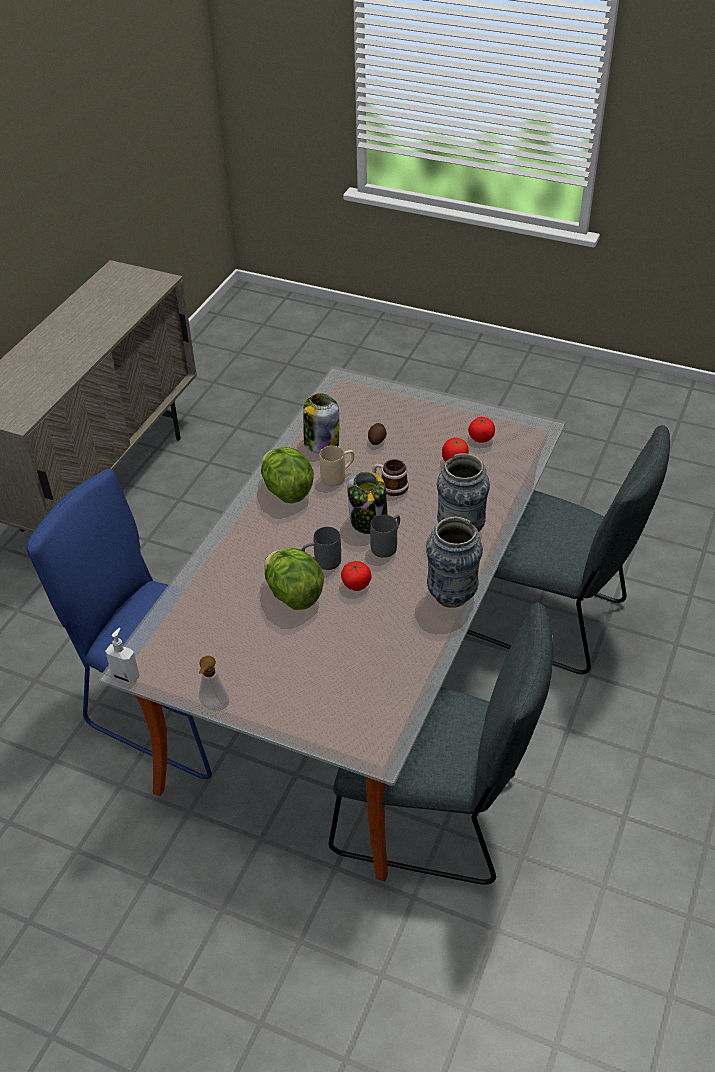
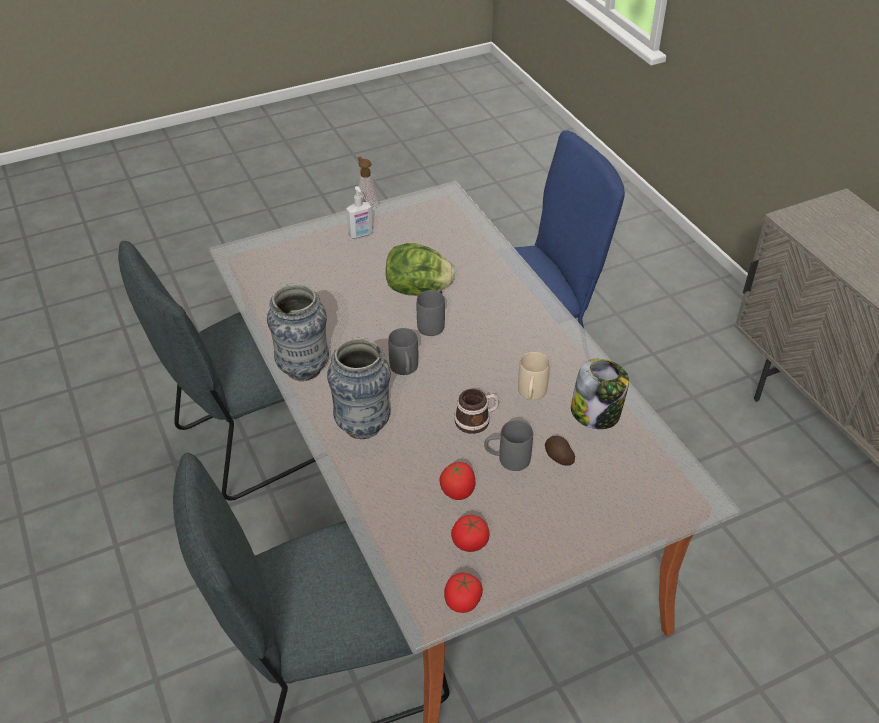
camera: 130 degrees right, 0 degrees up
(126, 675) = (442, 189): soap dispenser -> soap dispenser (360, 234)
(287, 491) = (547, 352): lettuce -> none
(356, 584) = (386, 327): tomato -> tomato (462, 601)
(368, 520) = (448, 377): jar -> none
(405, 457) = (507, 459): none -> grey mug

